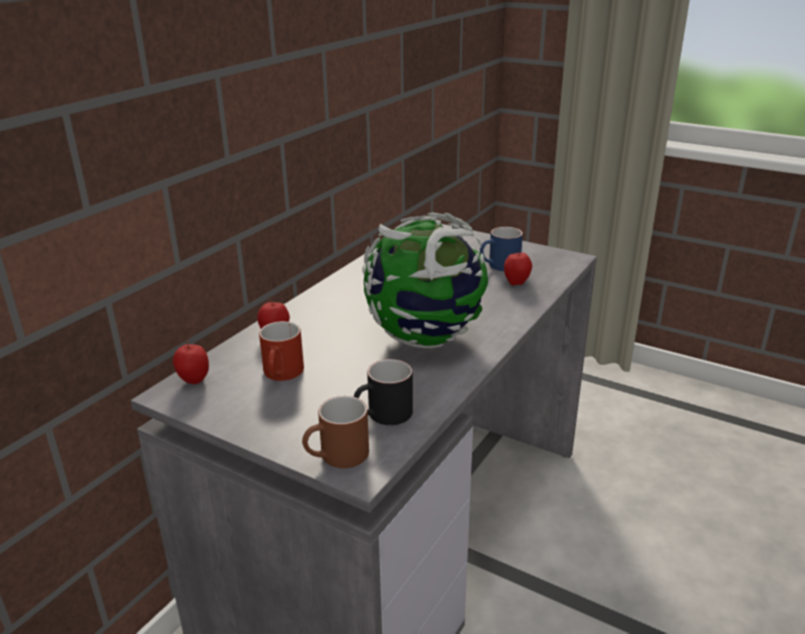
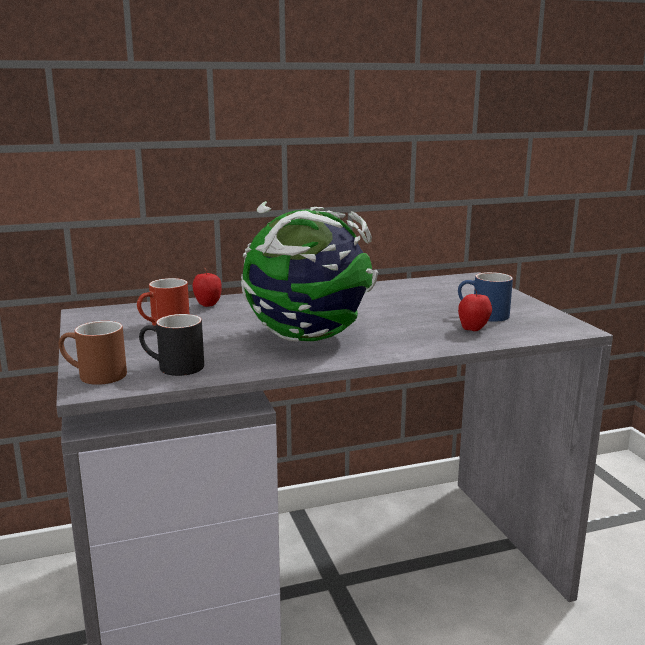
camera: 40 degrees right, 10 degrees down
(194, 381) = (110, 311): apple -> none

